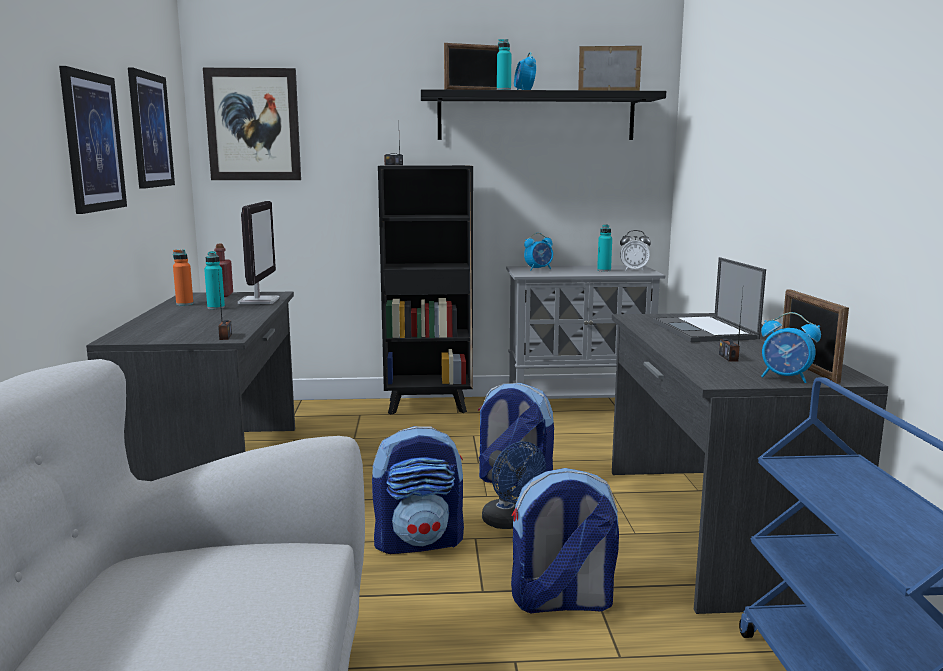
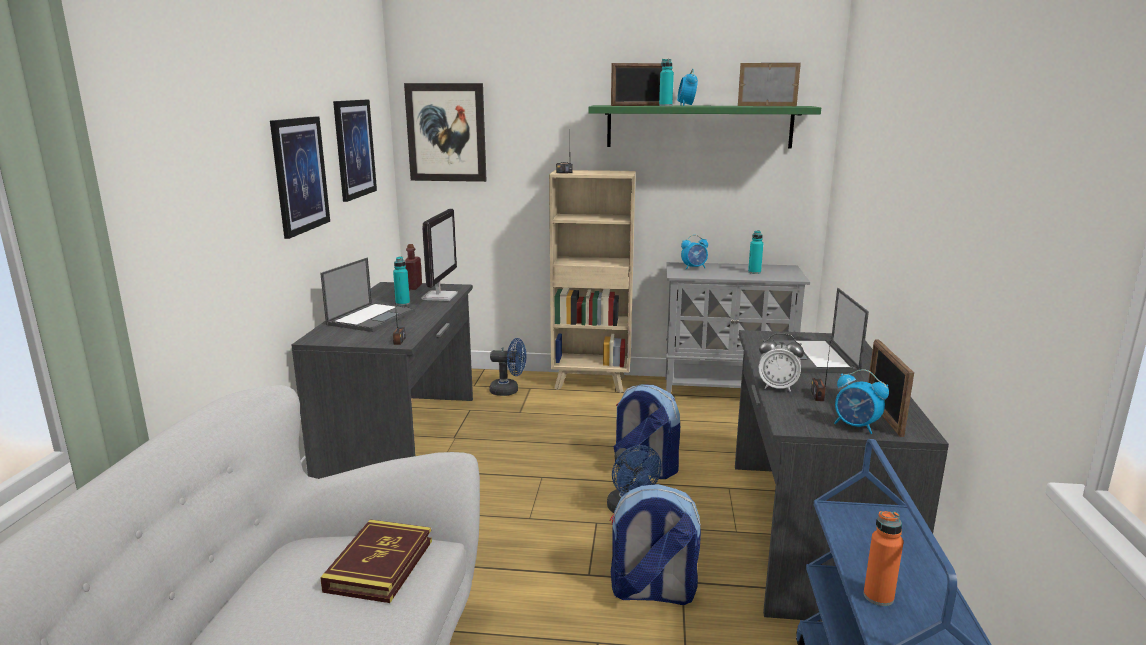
camera: 10 degrees right, 5 degrees up
(182, 320) = (371, 317): none -> laptop
(184, 304) = (379, 297): orange bottle -> orange bottle (878, 597)
(252, 573) = (380, 565): none -> book
(336, 418) = (509, 391): none -> blue fan
(419, 542) = (549, 521): backpack -> none
(429, 406) = (592, 383): black bookcase -> beige bookcase
(536, 117) = (699, 126): black shelf -> green shelf
(633, 270) = (783, 273): alarm clock -> alarm clock (777, 387)

